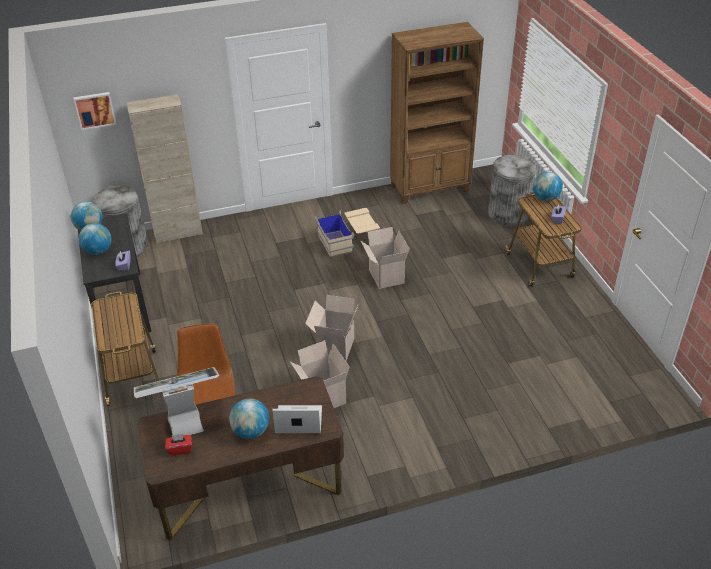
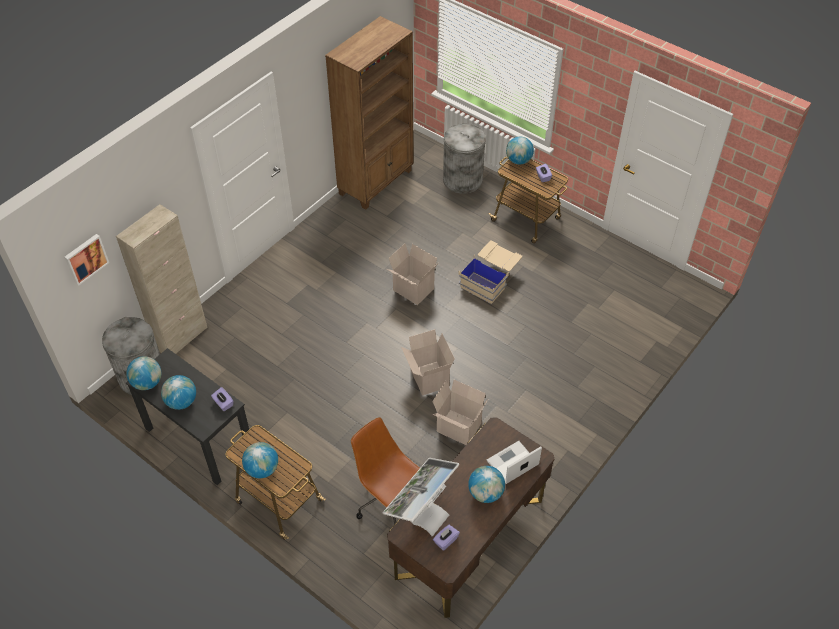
camera: 35 degrees left, 10 degrees up
(106, 324) = (262, 469): none -> globe
(180, 449) = (445, 540): red tissue box -> purple tissue box
(348, 241) = (350, 270): beige storage box -> beige storage box (490, 280)

